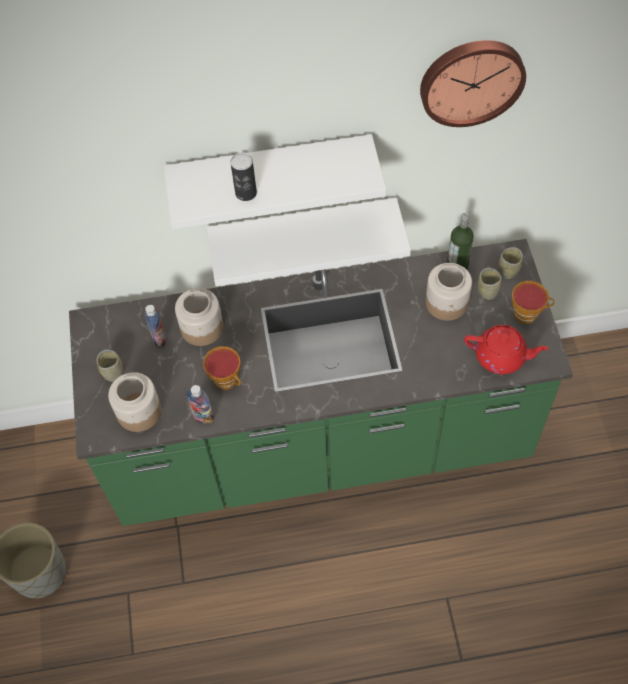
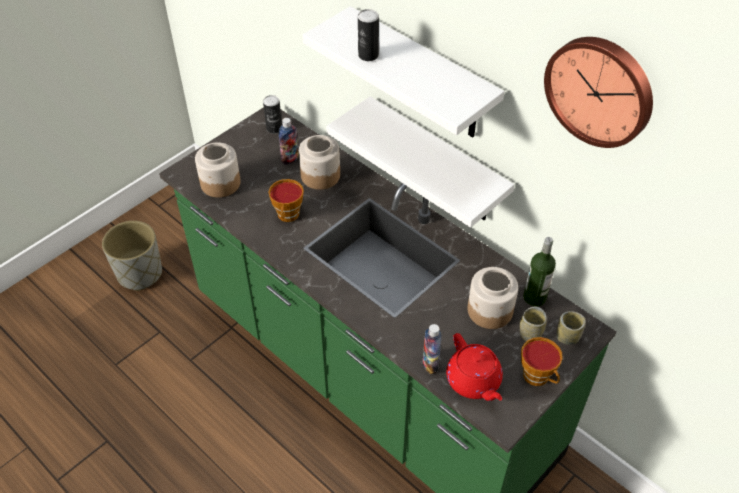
camera: 50 degrees right, 10 degrees down
(107, 328) = (274, 128): none -> can
(113, 373) = (240, 152): cup -> none
(203, 417) = (245, 220): bottle -> bottle (430, 364)

